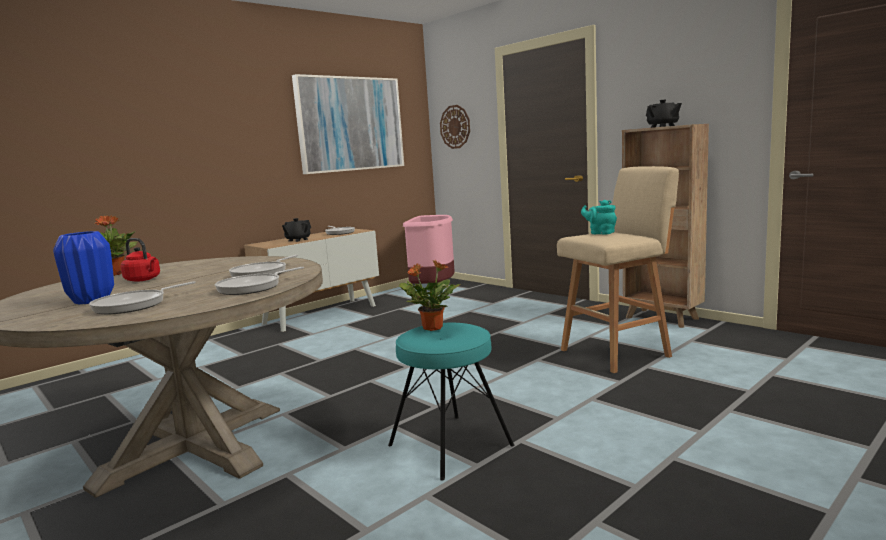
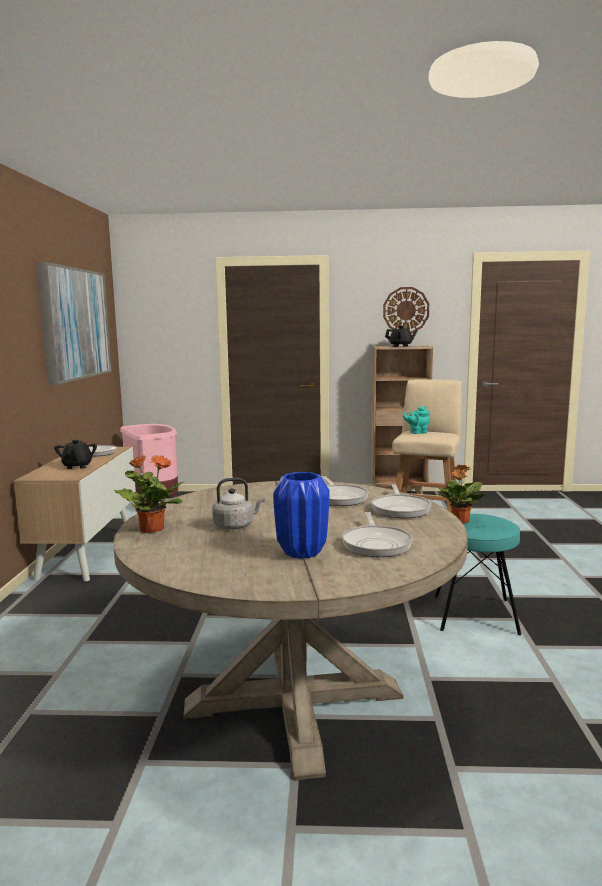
camera: 45 degrees left, 0 degrees up
(144, 279) = (235, 526): red kettle -> grey kettle
(455, 127) = (157, 330): wall clock -> wall clock (406, 310)

